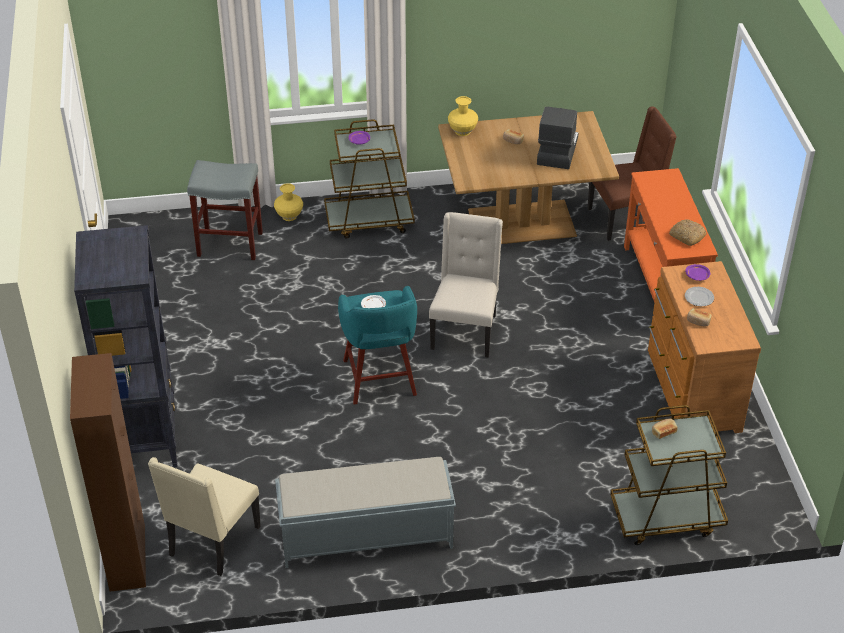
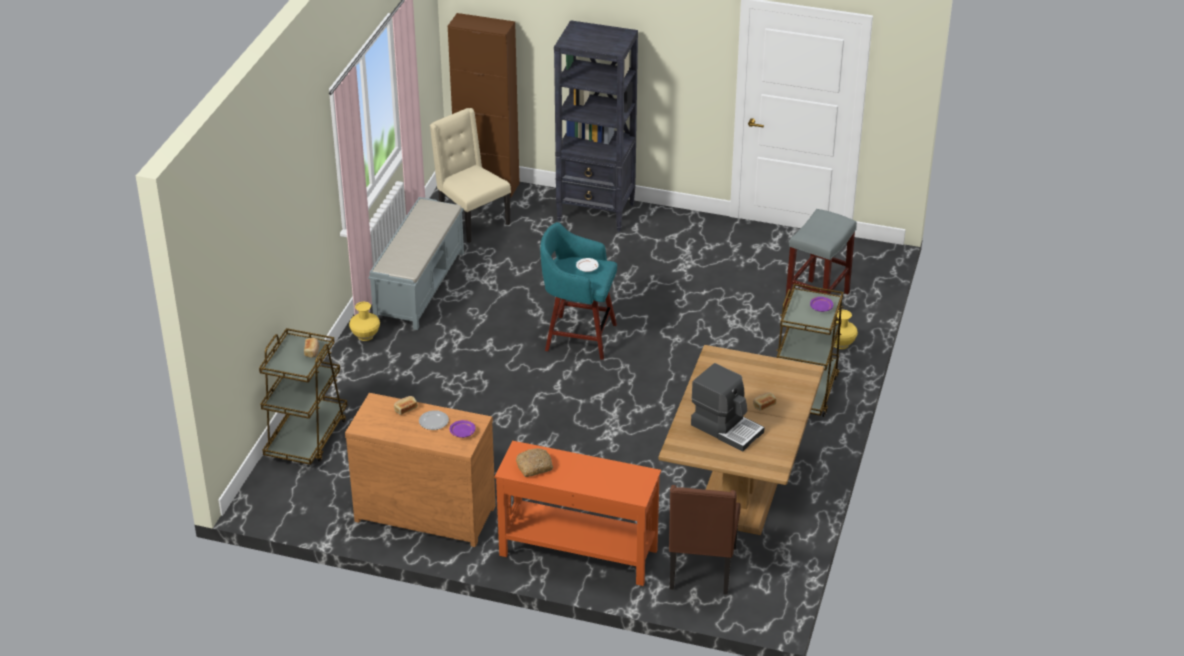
camera: 115 degrees right, 5 degrees down
(462, 131) = (801, 377): yellow vase -> yellow vase (366, 336)
(465, 331) = (604, 401): beige chair -> none

